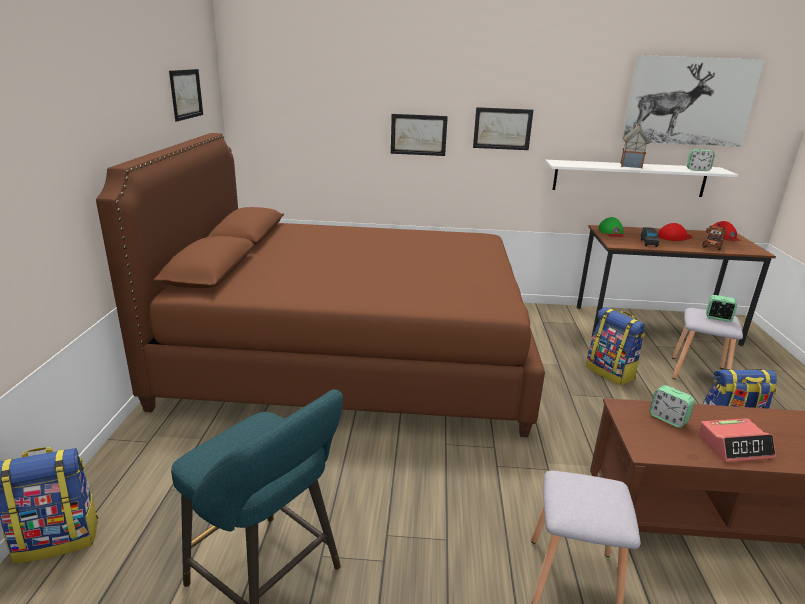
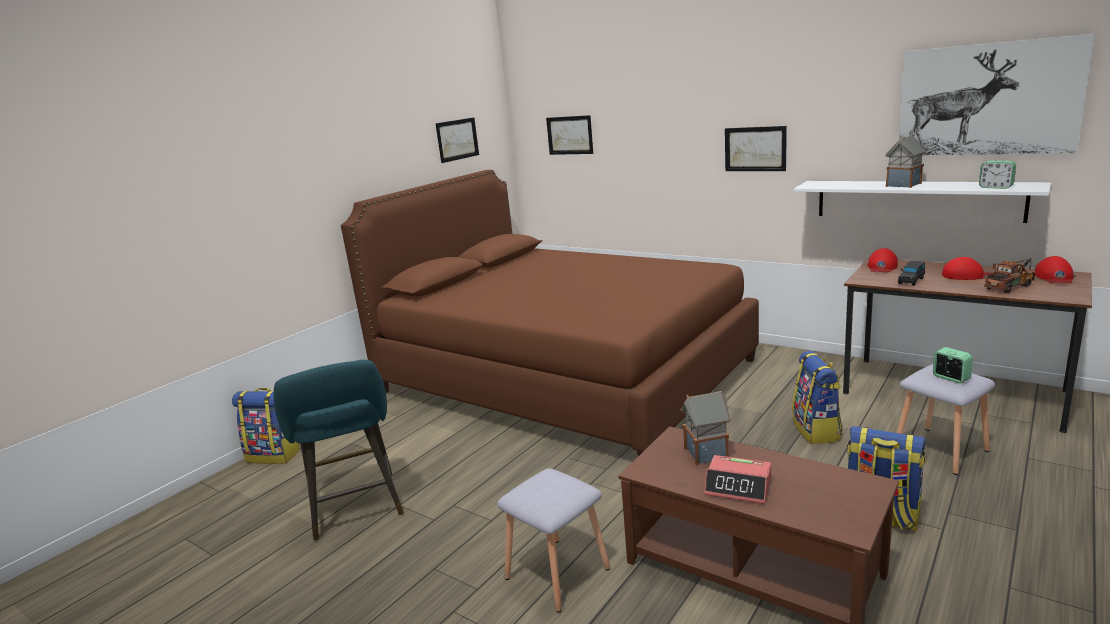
camera: 35 degrees right, 5 degrees down
(418, 134) = (671, 160): picture -> picture (569, 135)
(611, 232) = (882, 267): green cap -> red cap
(668, 419) = (707, 453): alarm clock -> toy house

